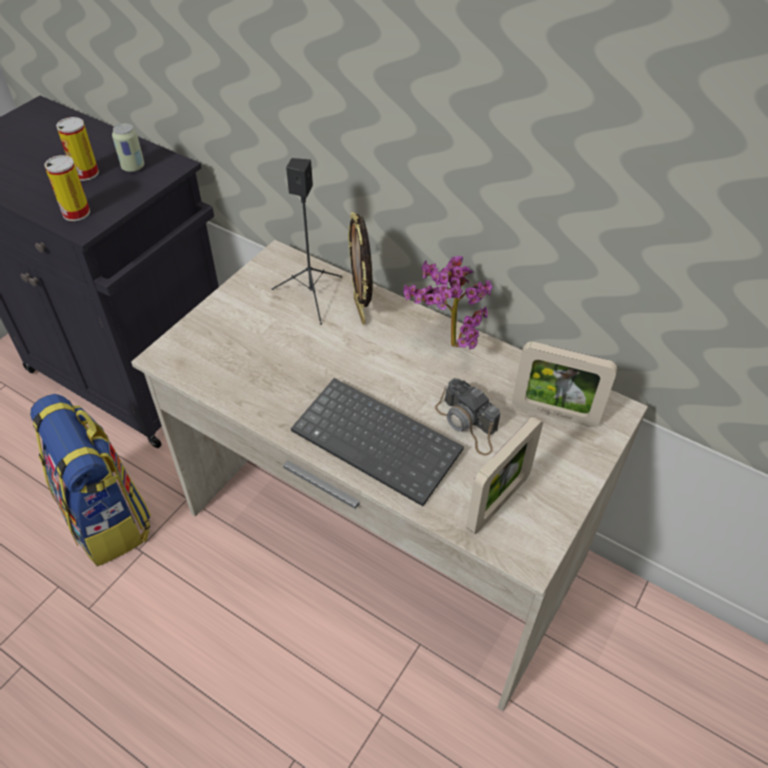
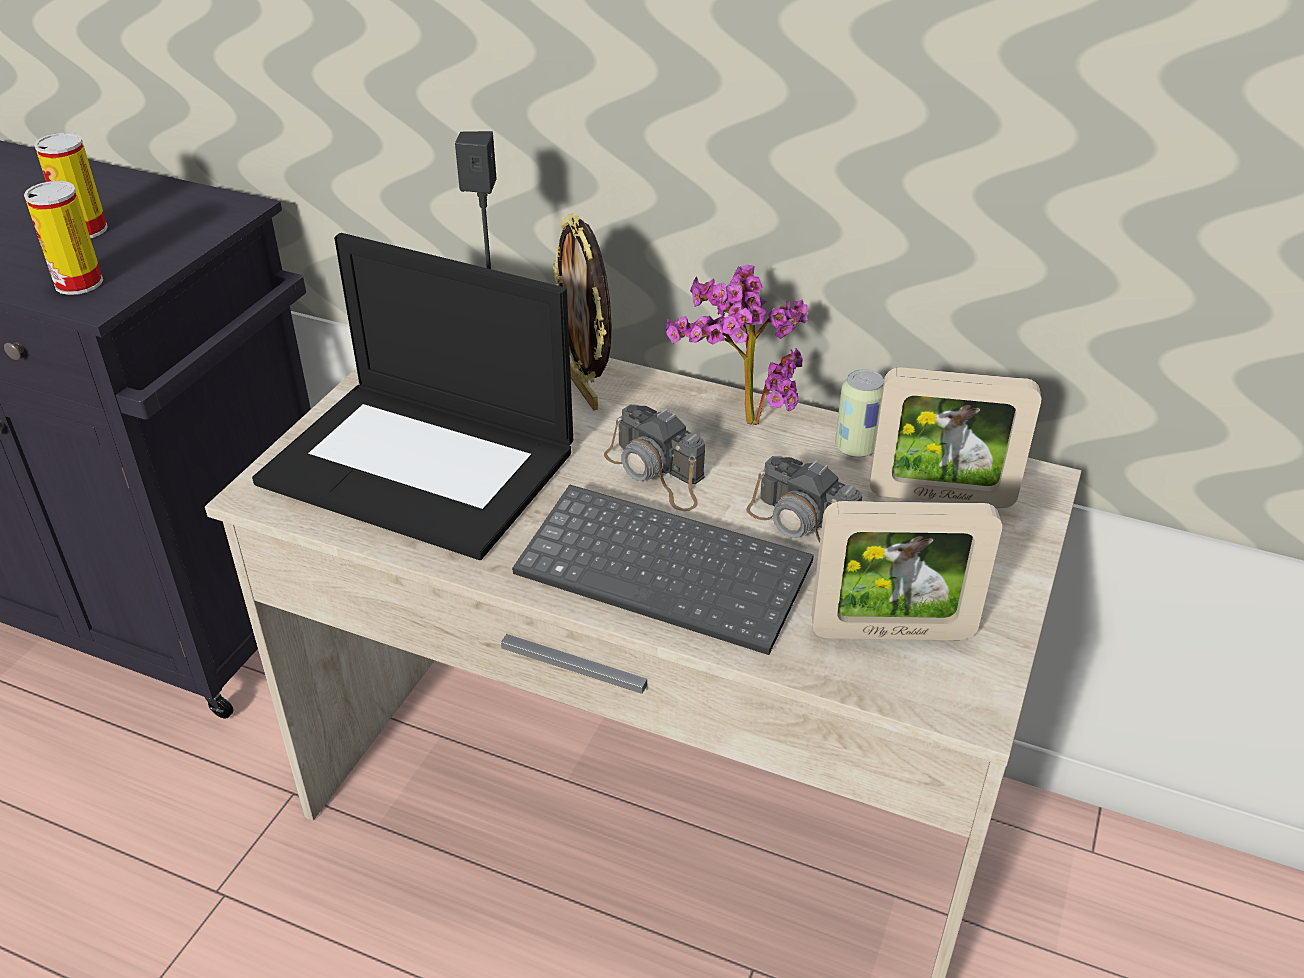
camera: 10 degrees left, 10 degrees down
(108, 518) = (151, 847): backpack -> none
(133, 167) = (166, 215): can -> can (856, 447)
(256, 350) = (423, 466): none -> laptop
(389, 373) = (657, 473): none -> camera
(498, 502) = (892, 632): picture frame -> picture frame turned 60 degrees clockwise

